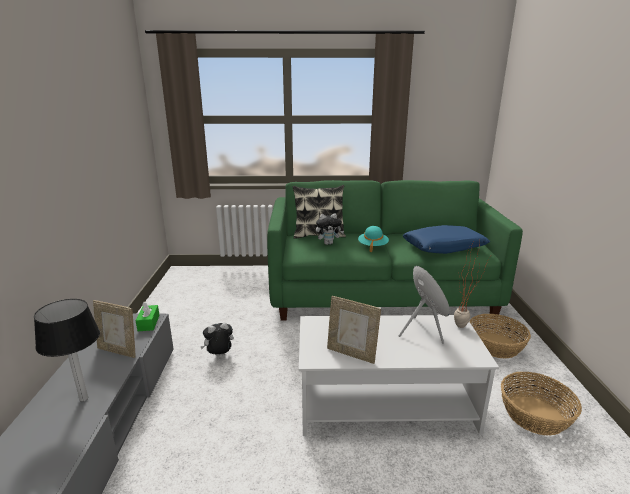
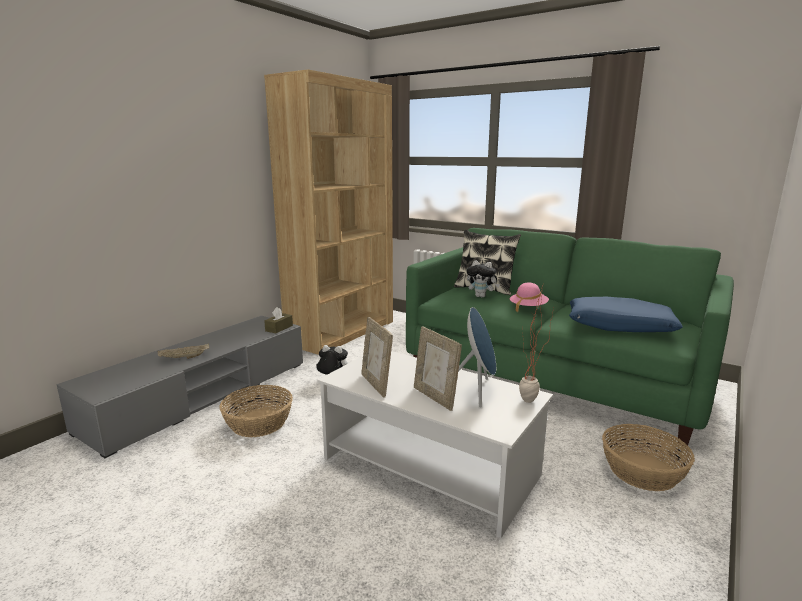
camera: 35 degrees right, 5 degrees down
(84, 398) = (184, 358): table lamp -> beige tray
(118, 351) = (238, 339): picture frame -> picture frame (435, 397)
(148, 323) = (279, 328): green tissue box -> brown tissue box
(172, 303) = (342, 332): none -> brown bookcase
(372, 246) = (528, 308): turquoise hat -> pink hat
(535, 415) = (599, 555): basket -> basket (259, 423)

